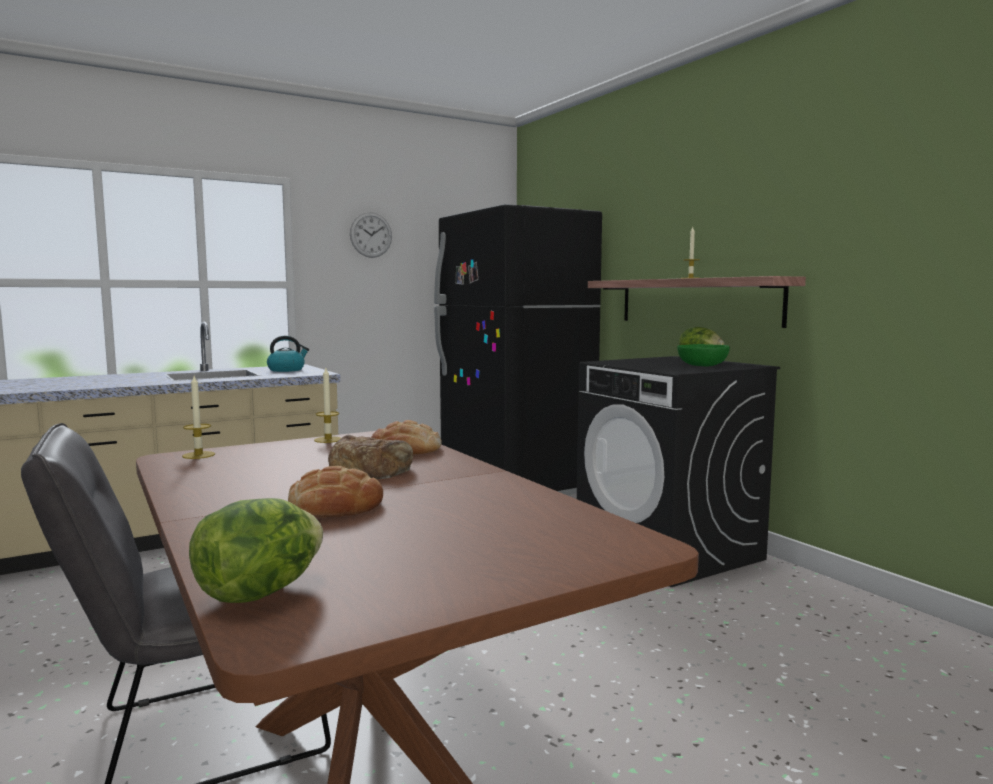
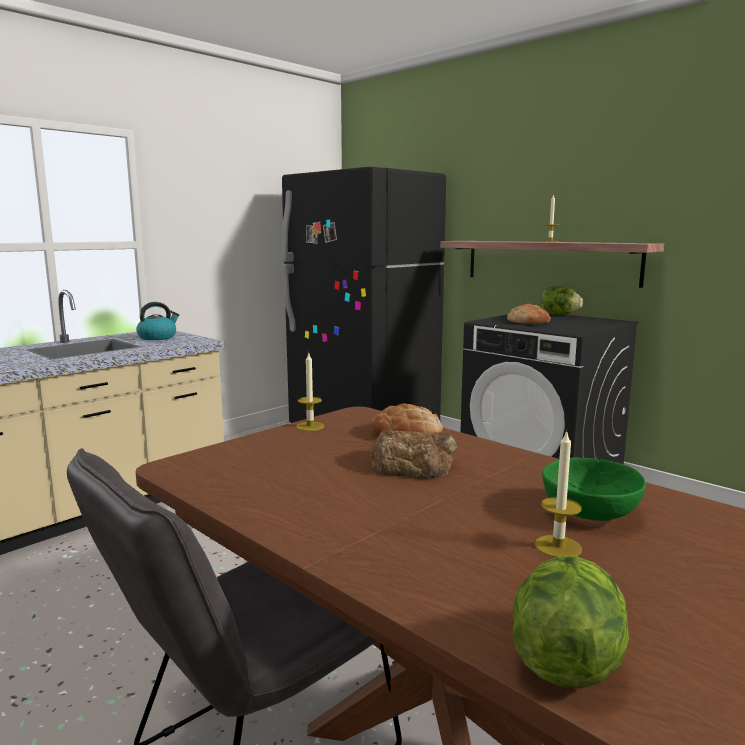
camera: 15 degrees left, 5 degrees up
(198, 455) = (203, 460): candle -> candle (558, 547)
(336, 505) = (452, 519): bread -> bread (528, 322)
(371, 235) = (214, 191): wall clock -> none
(702, 366) = (579, 324): green bowl -> green bowl (588, 512)

